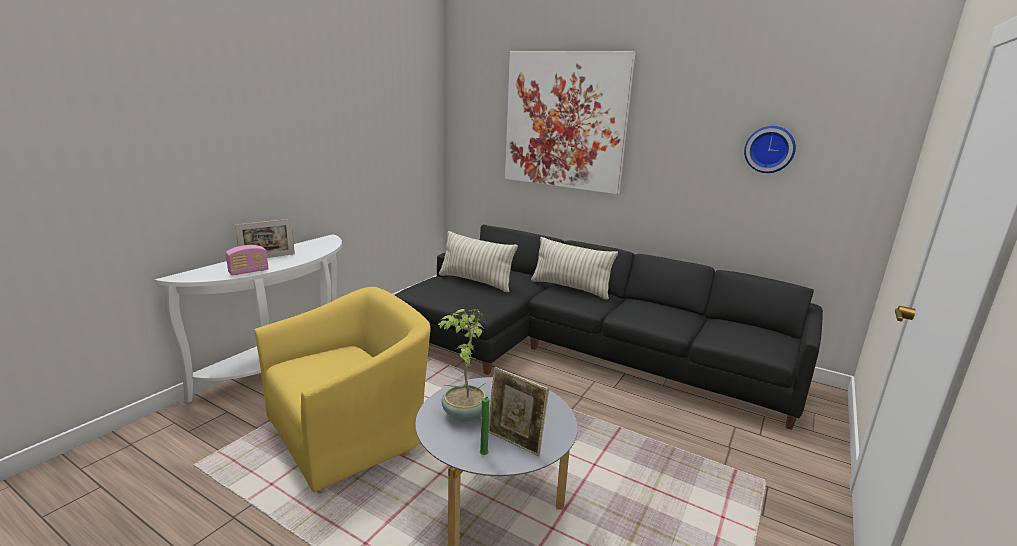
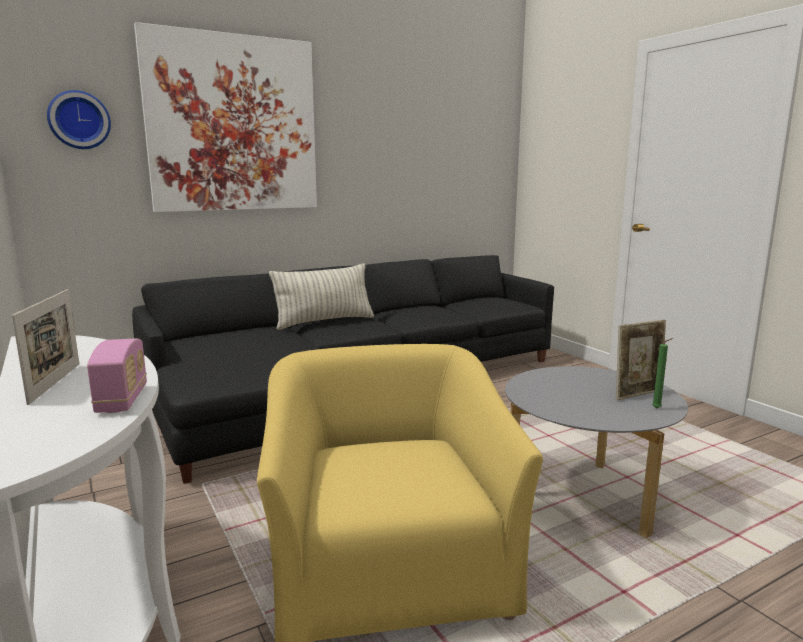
camera: 60 degrees left, 5 degrees down
(463, 414) = (579, 404): potted plant -> none
(476, 281) = (235, 349): pillow -> none
(769, 149) = (437, 145): wall clock -> wall clock (79, 120)

